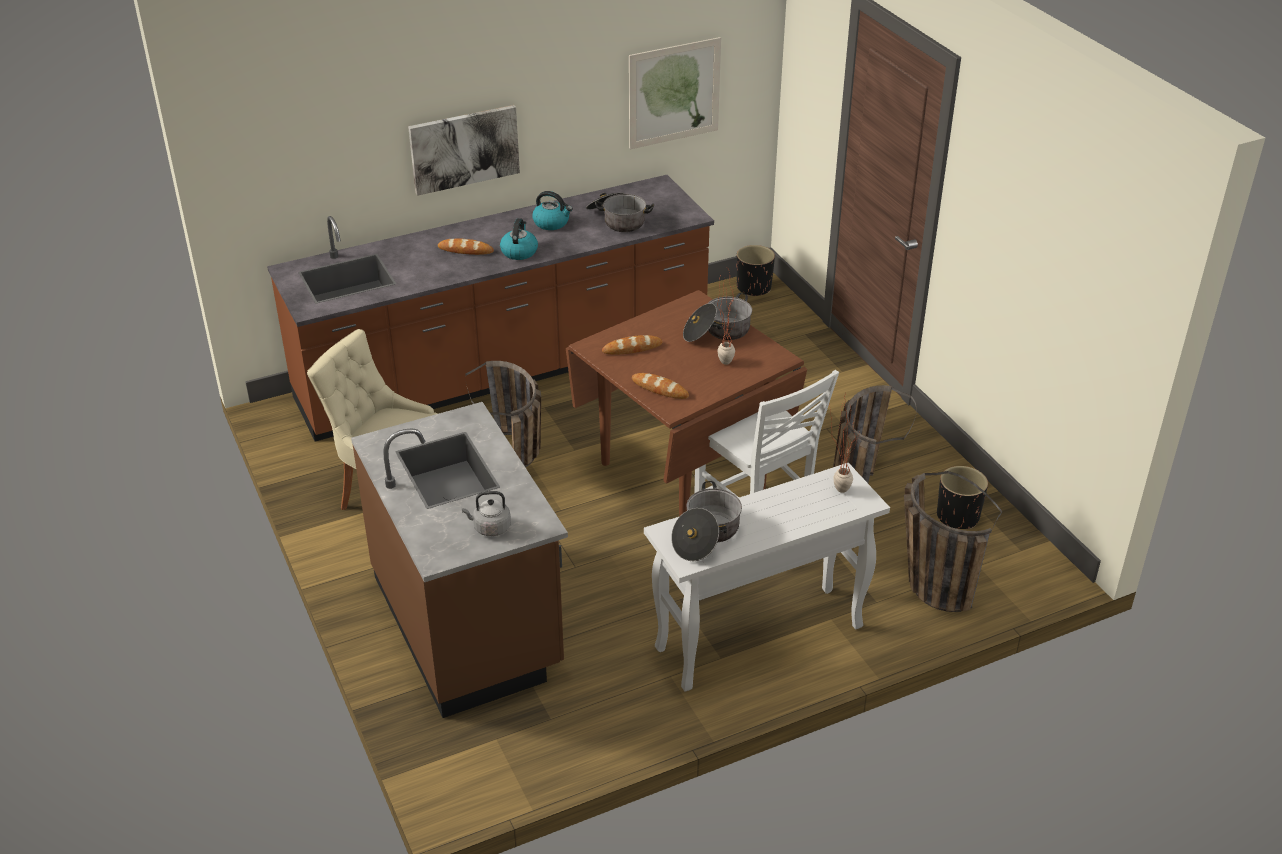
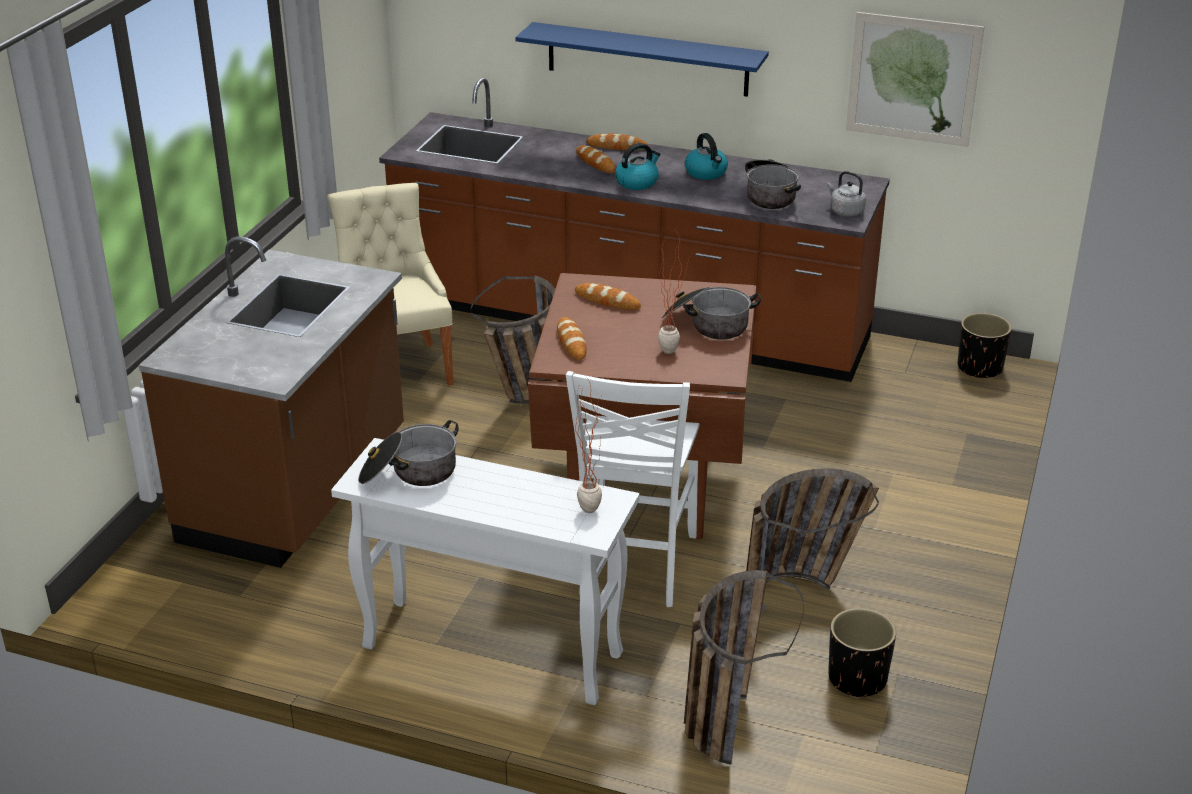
camera: 45 degrees right, 5 degrees down
(458, 230) = (617, 146): none -> bread
(464, 149) = (647, 59): picture -> blue shelf
(490, 528) = (239, 359): grey kettle -> grey kettle (845, 211)

